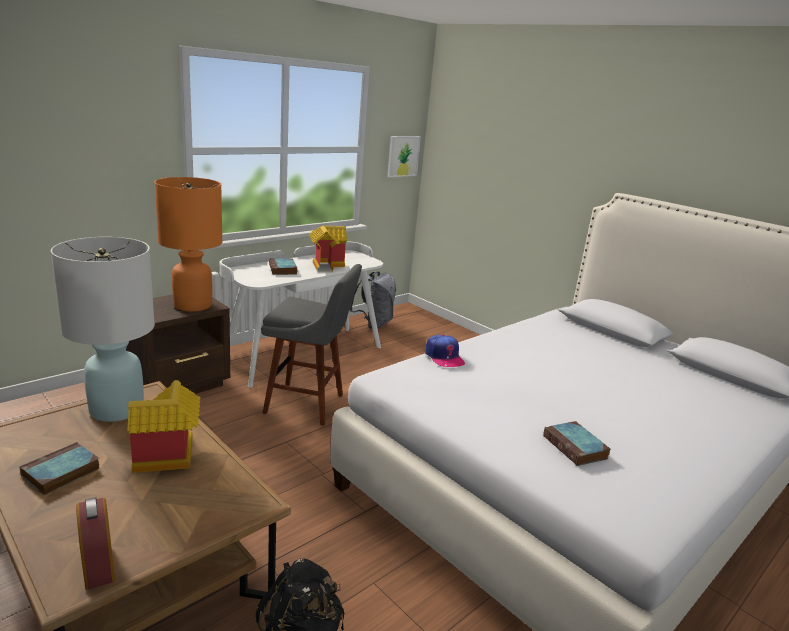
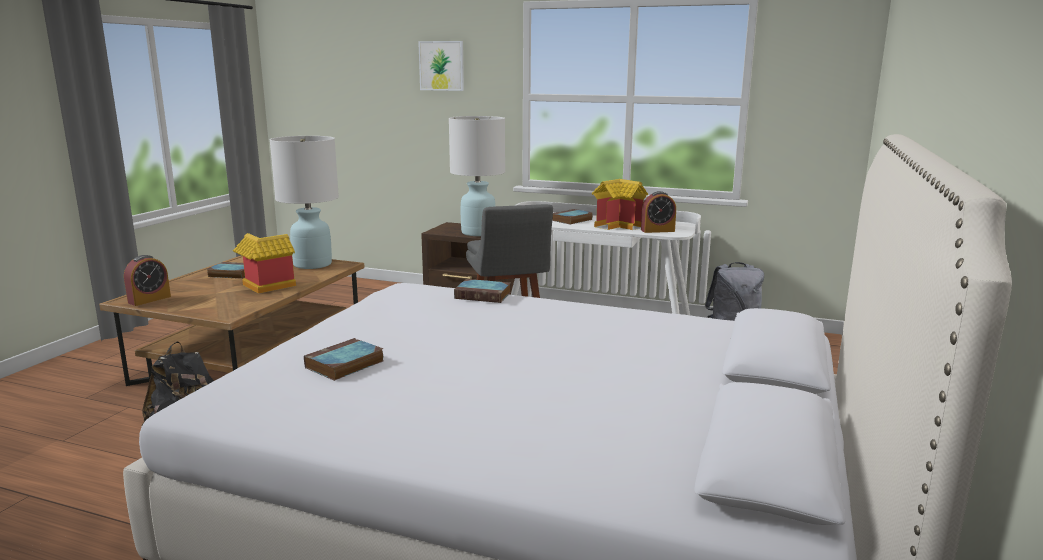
camera: 65 degrees right, 5 degrees down
(192, 305) = (478, 232): orange table lamp -> white table lamp
(356, 263) = (657, 230): none -> alarm clock
(403, 156) = (826, 113): picture -> picture (441, 66)
(444, 357) = (484, 295): cap -> book

